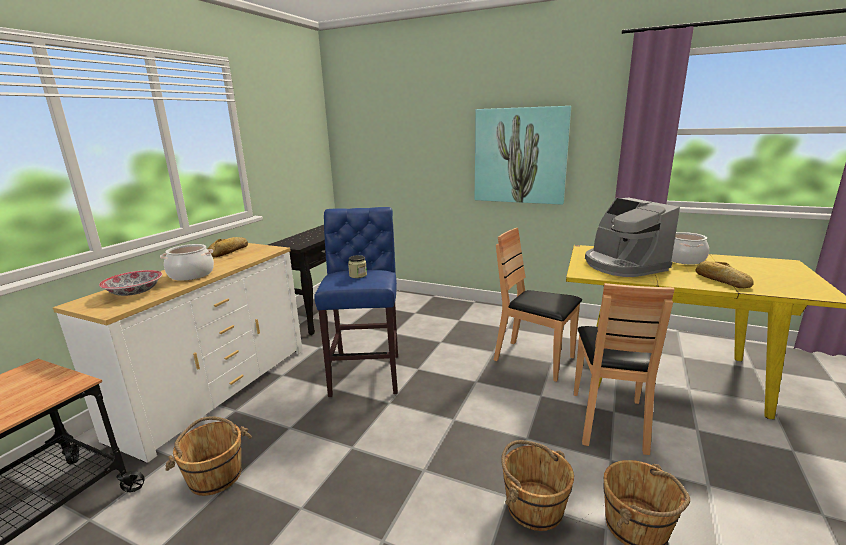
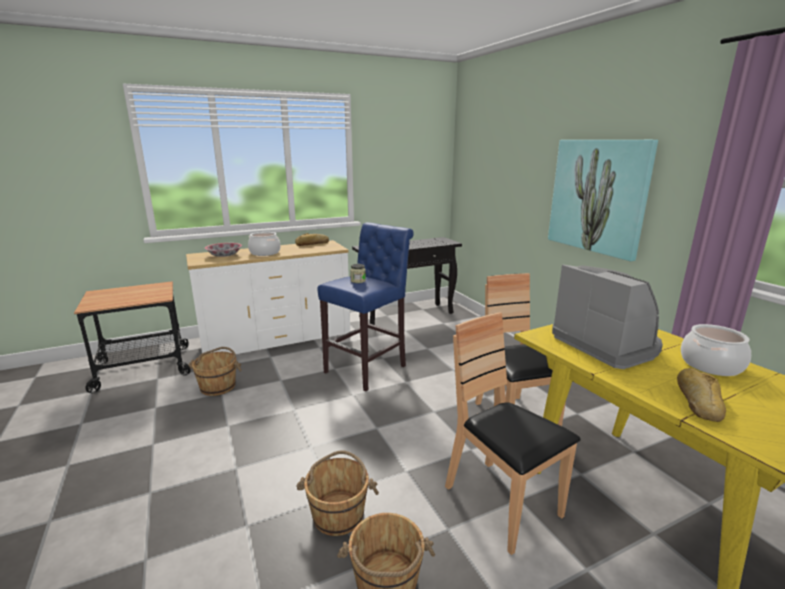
camera: 40 degrees right, 0 degrees up
(609, 420) = (501, 503): brown chair -> brown chair turned 90 degrees clockwise
(623, 265) = (606, 344): coffee machine -> coffee machine turned 135 degrees clockwise

